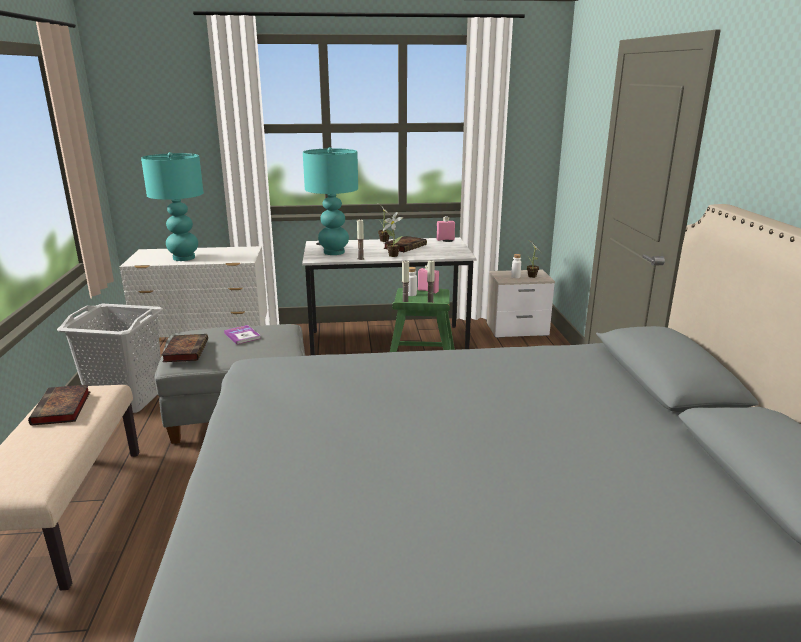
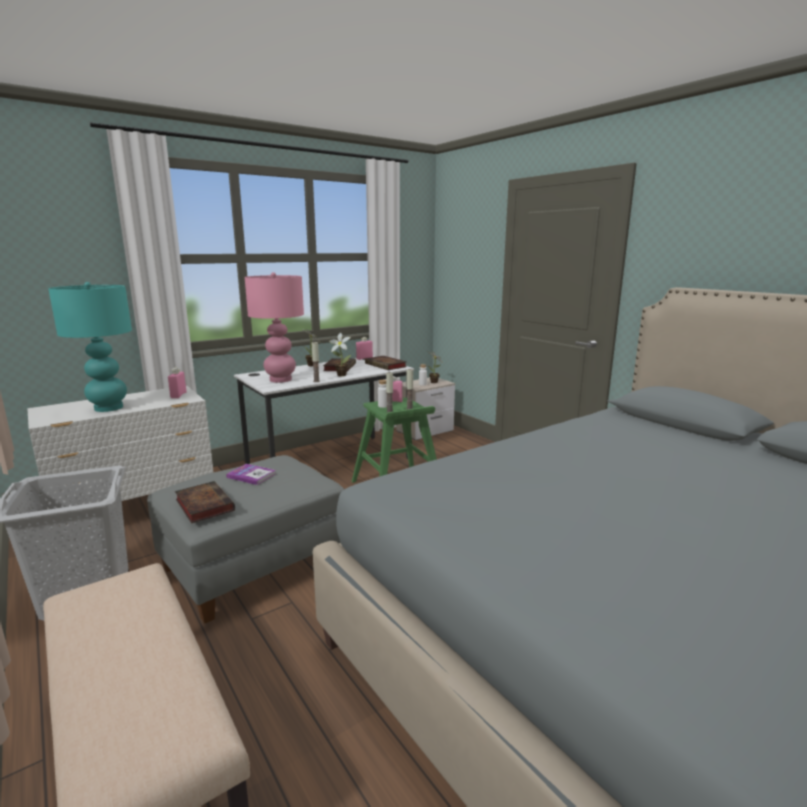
camera: 30 degrees left, 5 degrees down
(62, 409) = (109, 617): book -> book (386, 365)
(242, 254) = (178, 395): none -> pink bottle
(334, 252) = (280, 379): turquoise table lamp -> pink table lamp

